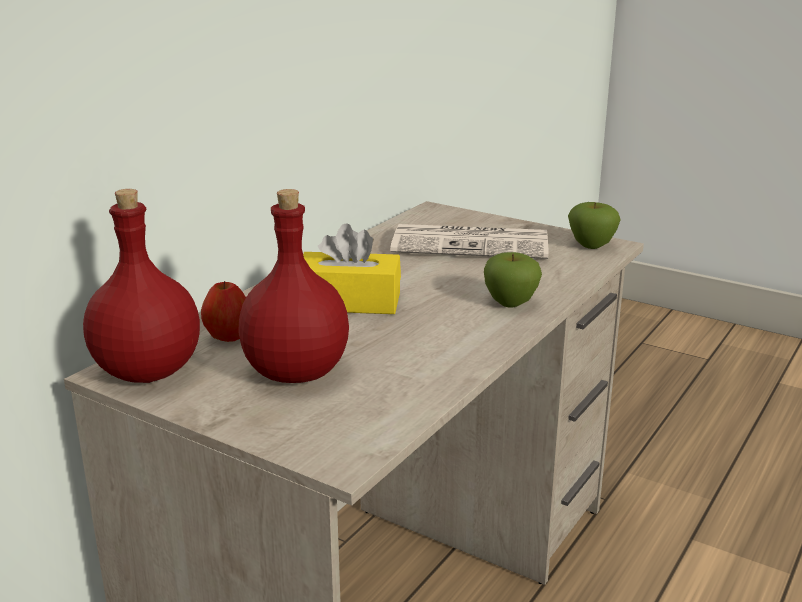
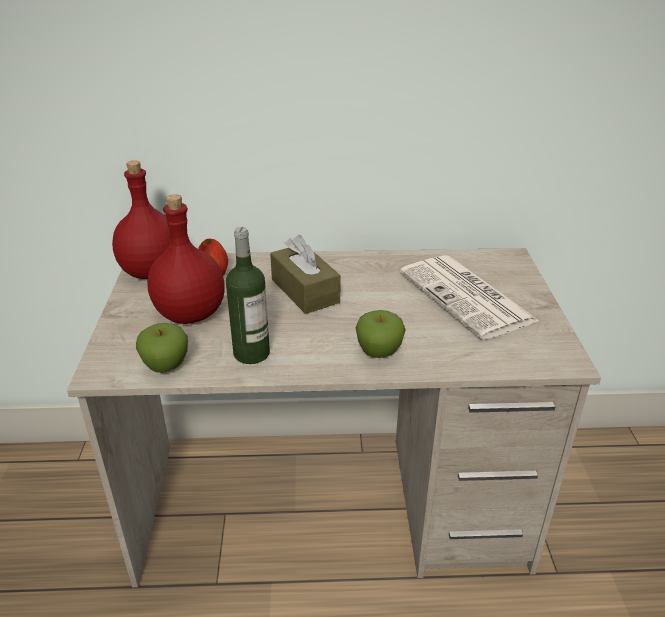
camera: 55 degrees right, 10 degrees up
(349, 302) = (305, 291): yellow tissue box -> brown tissue box
(430, 359) = (251, 353): none -> bottle
(591, 245) = (549, 351): apple -> apple (166, 366)

